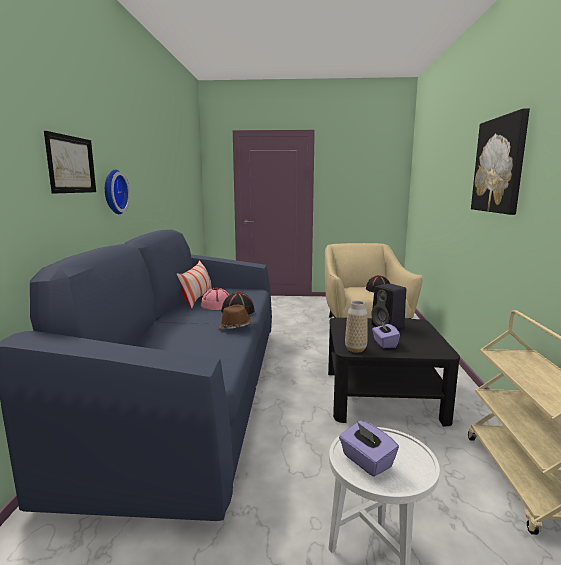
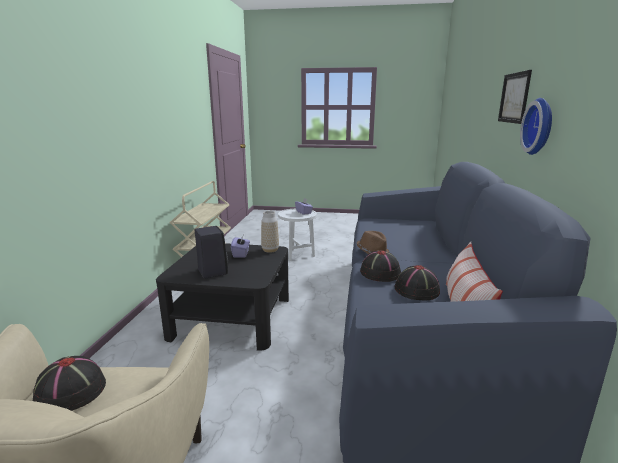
camera: 175 degrees left, 5 degrees up
(216, 305) = (417, 291): pink hat -> black hat
(499, 165) = (84, 94): picture -> none

